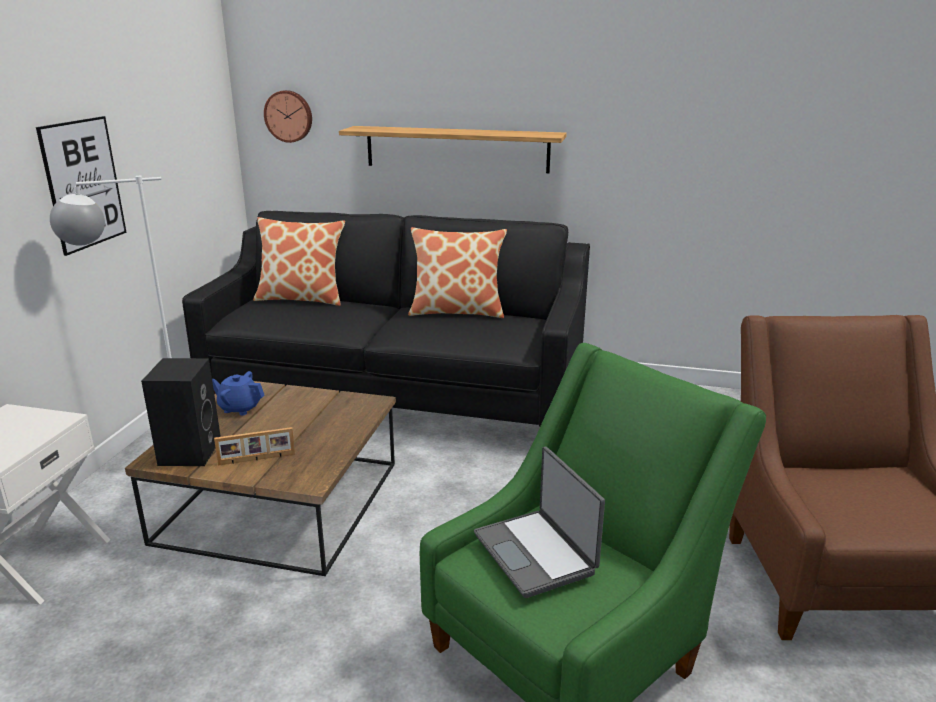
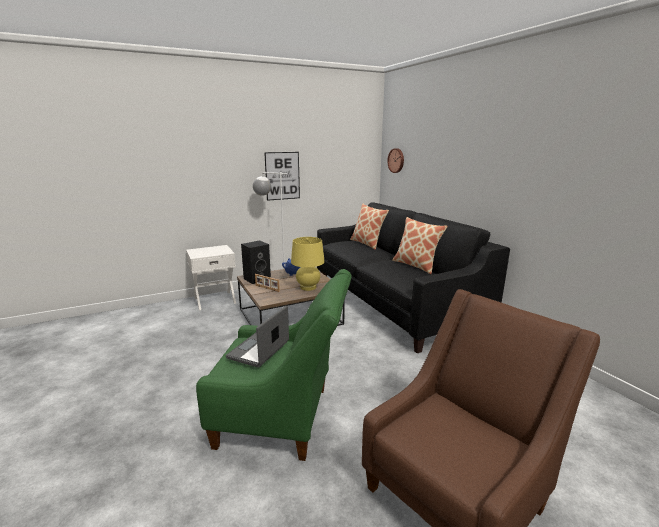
camera: 50 degrees right, 5 degrees down
(328, 421) = (308, 287): none -> yellow table lamp
(456, 149) = (455, 181): shelf -> none

